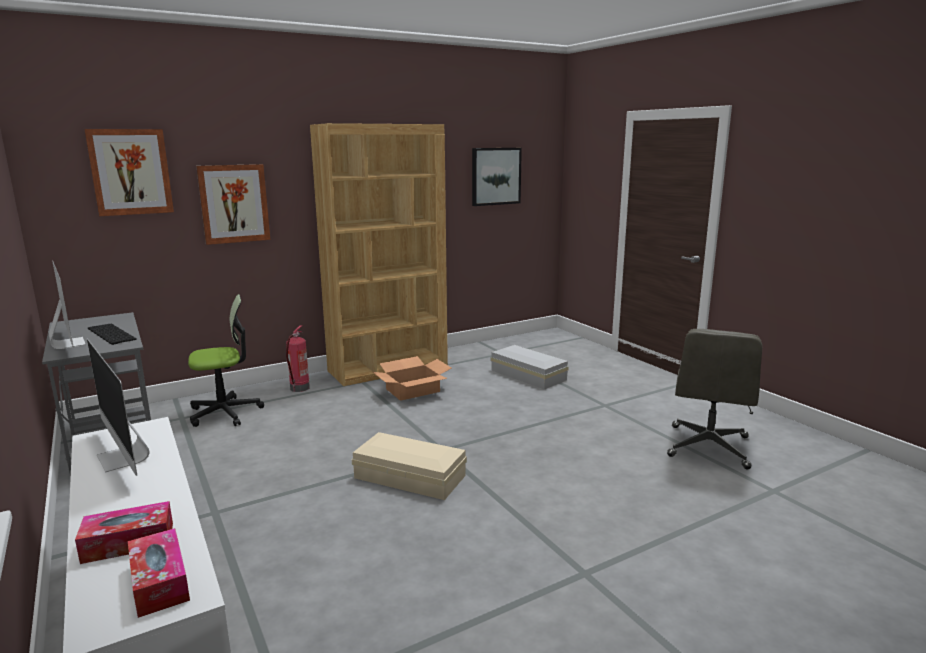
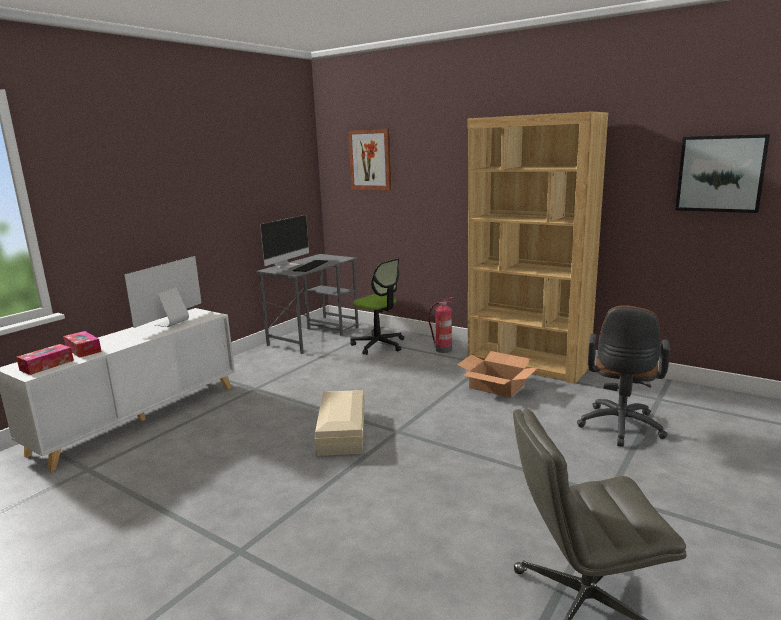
camera: 65 degrees right, 0 degrees up
(234, 204) = (429, 187): picture -> none
(528, 375) = (620, 428): white storage box -> brown office chair

